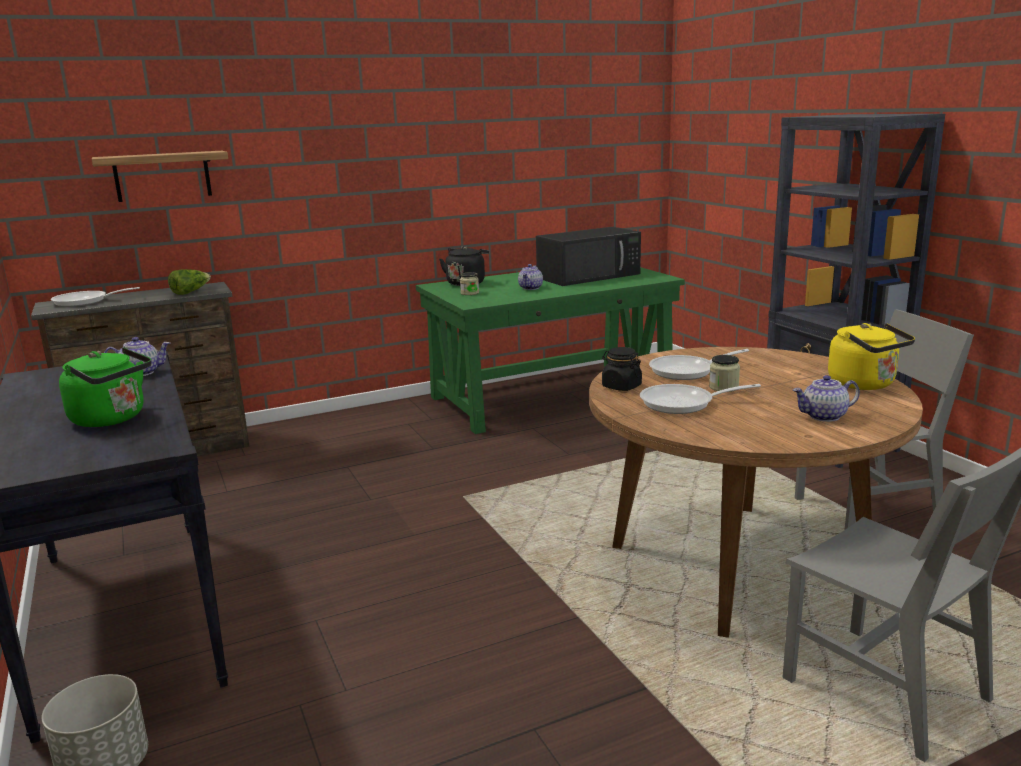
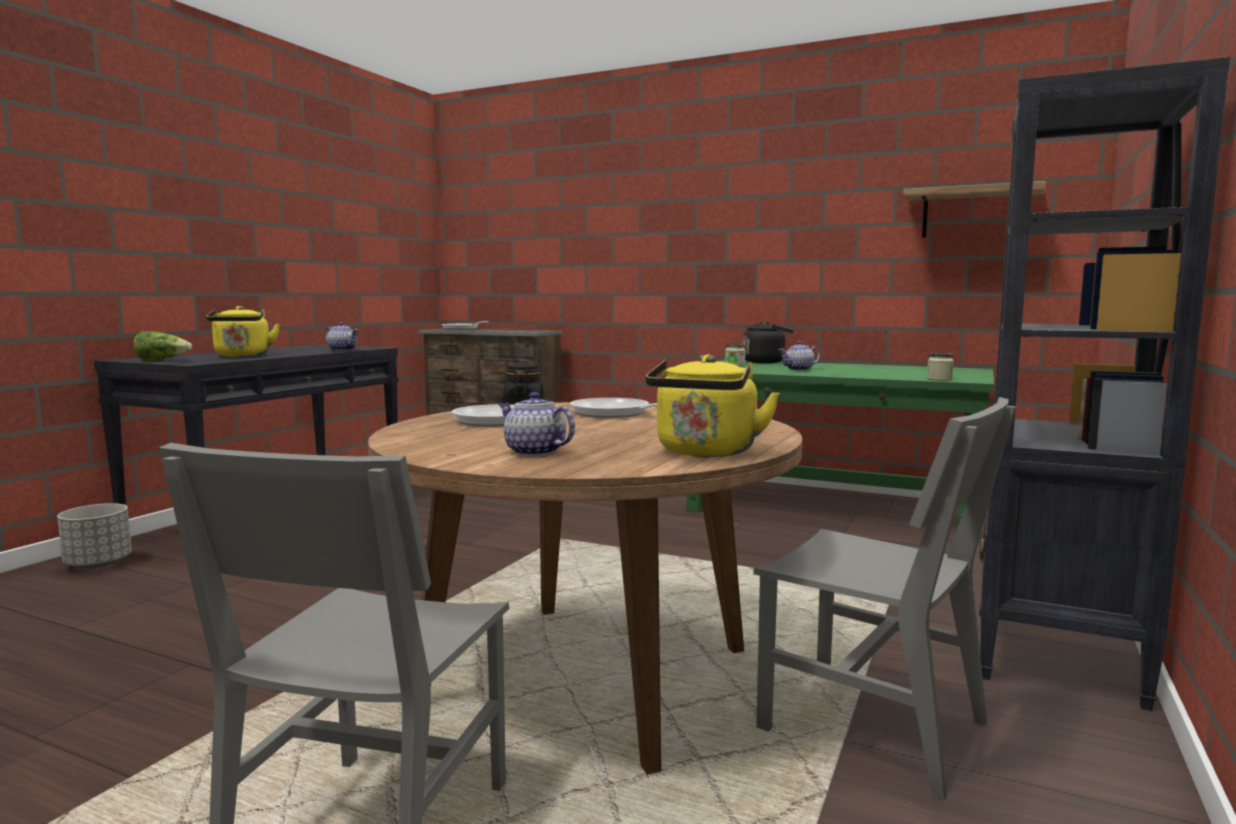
camera: 50 degrees right, 10 degrees down
(112, 419) = (242, 356): green kettle -> yellow kettle
(162, 176) = (535, 241): shelf -> shelf (971, 213)
(190, 292) = (520, 331): lettuce -> lettuce (162, 360)
(589, 276) = (898, 371): black microwave -> none
(723, 387) = (580, 424): jar -> jar (939, 379)

